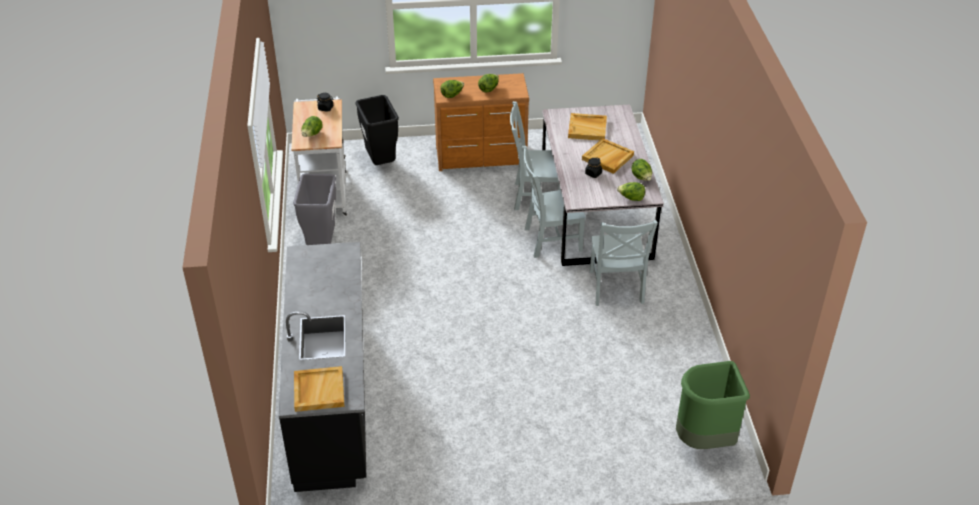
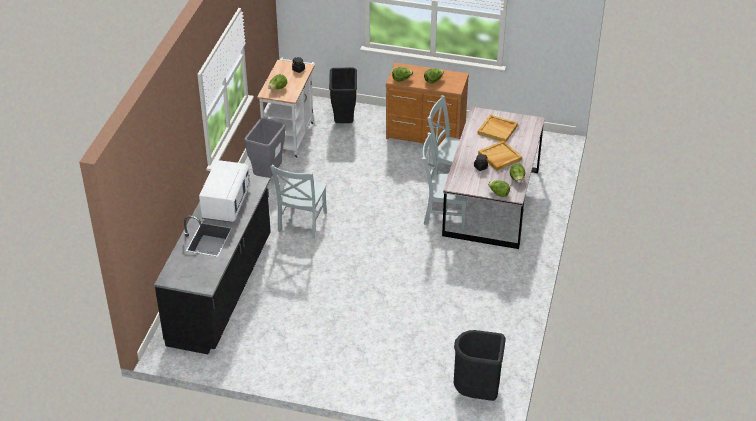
camera: 20 degrees right, 0 degrees up
(318, 390) = (188, 274): beige tray -> none
(320, 287) = (225, 204): none -> white microwave
(616, 289) = (474, 264): grey chair -> grey chair (301, 223)
(704, 440) = (477, 392): green trash can -> black trash can

